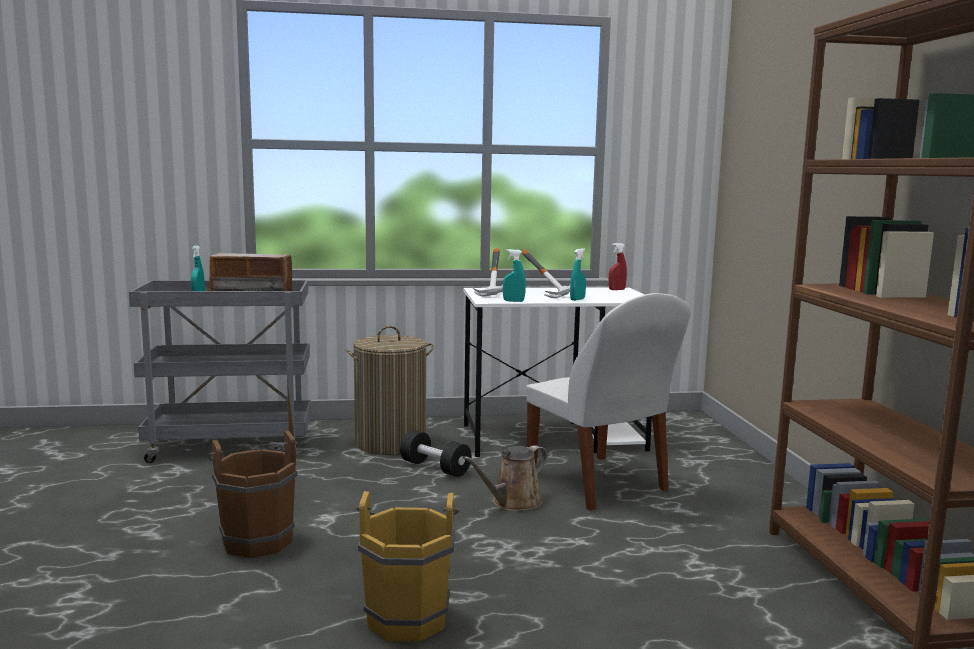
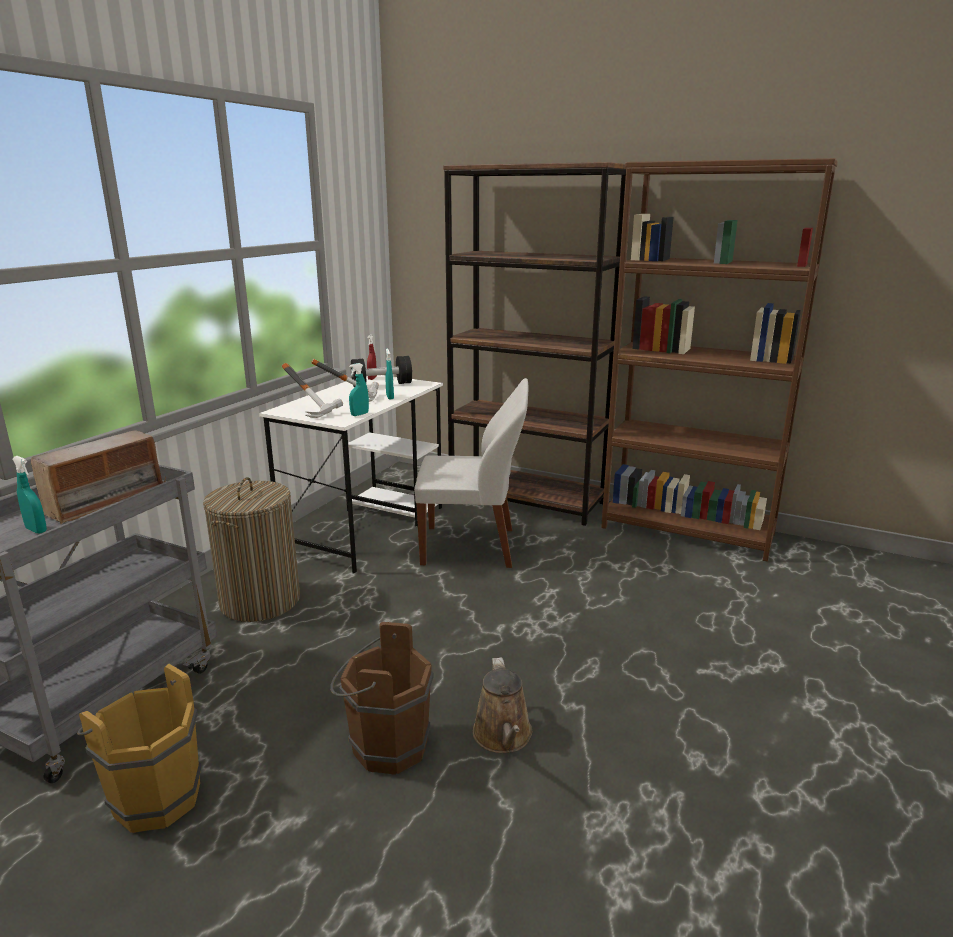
camera: 55 degrees left, 10 degrees up
(408, 615) = (598, 703): brown bucket -> brown bucket (154, 796)
(435, 468) = (351, 599): black dumbbell -> black dumbbell (381, 384)
(513, 503) = (463, 591): brown watering can -> brown watering can (503, 737)
(747, 480) = (526, 500): none -> brown bookcase

